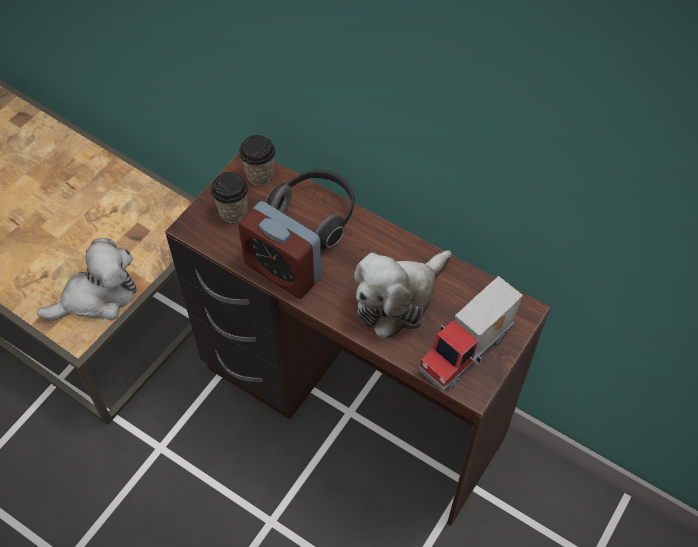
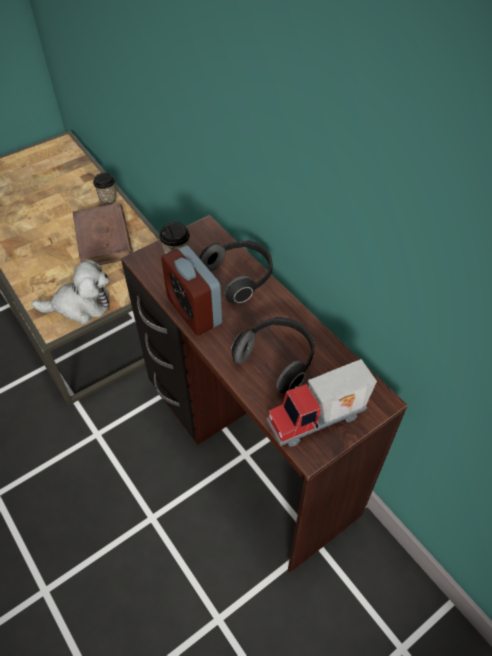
camera: 20 degrees right, 5 degrees down
(84, 200) = (103, 239): none -> brown book
(260, 175) = (210, 238): cup -> cup (108, 199)
(398, 299) = (277, 359): plush toy -> headphones

